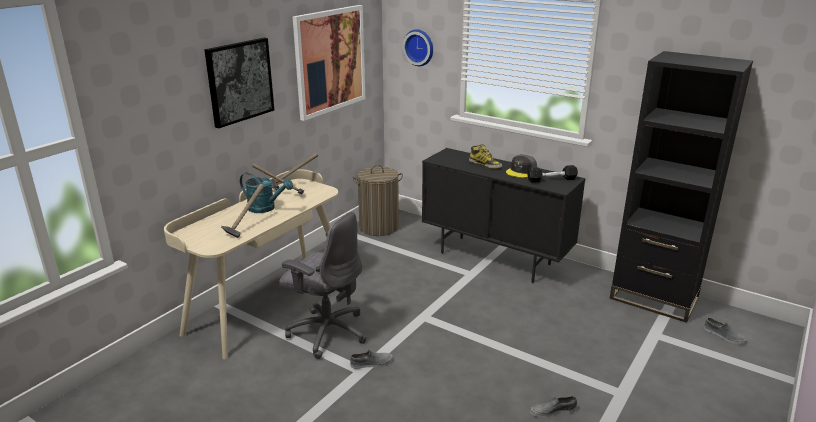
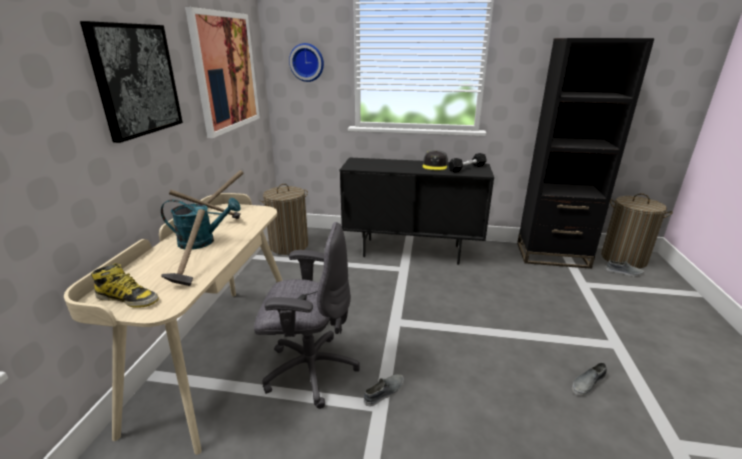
camera: 25 degrees left, 0 degrees up
(485, 164) = (399, 165): boot -> boot (128, 299)
(744, 323) = (623, 259): none -> laundry basket

